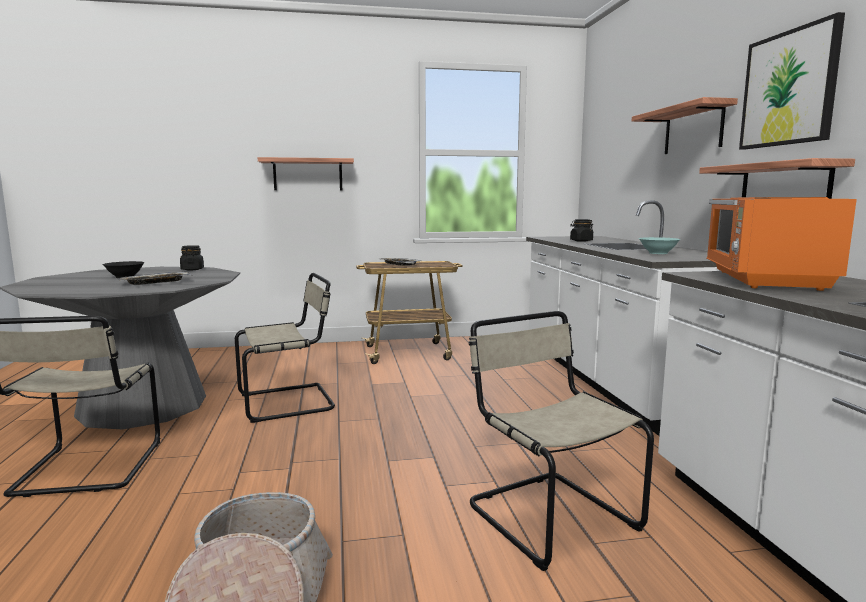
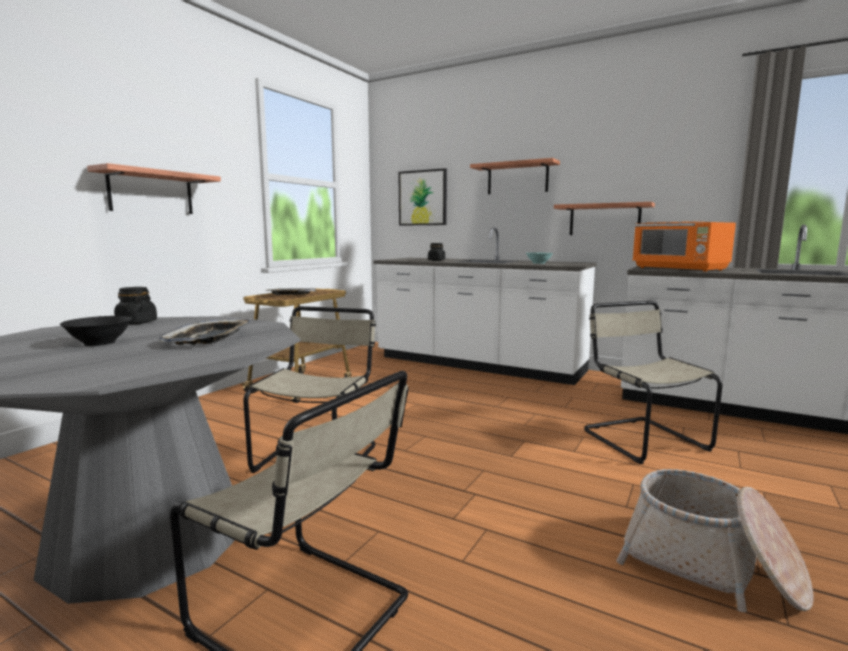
camera: 50 degrees left, 0 degrees up
(547, 514) = (640, 439): beige chair -> beige chair turned 60 degrees clockwise
(789, 88) = (603, 159): picture -> picture (423, 198)

